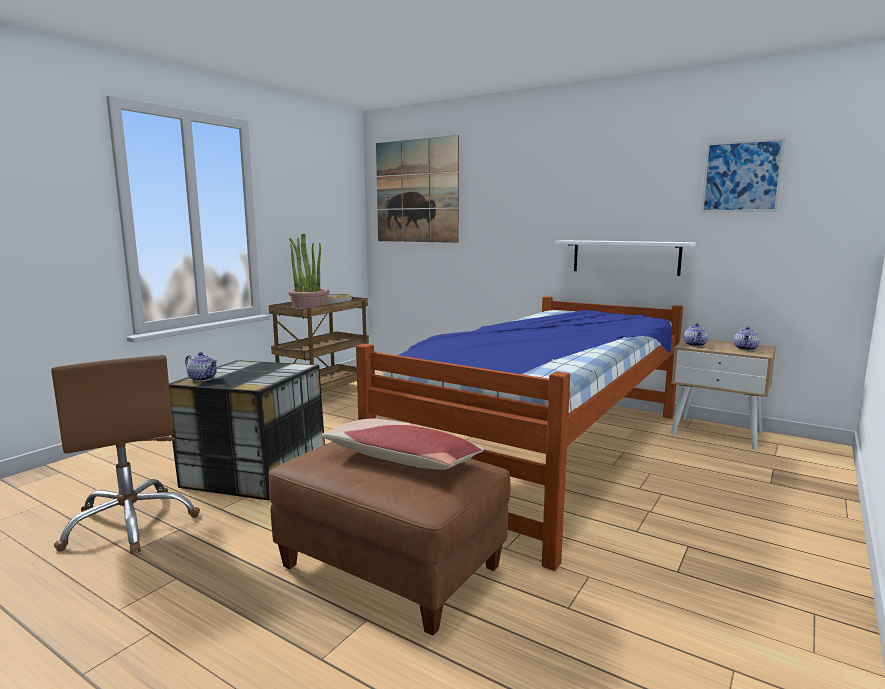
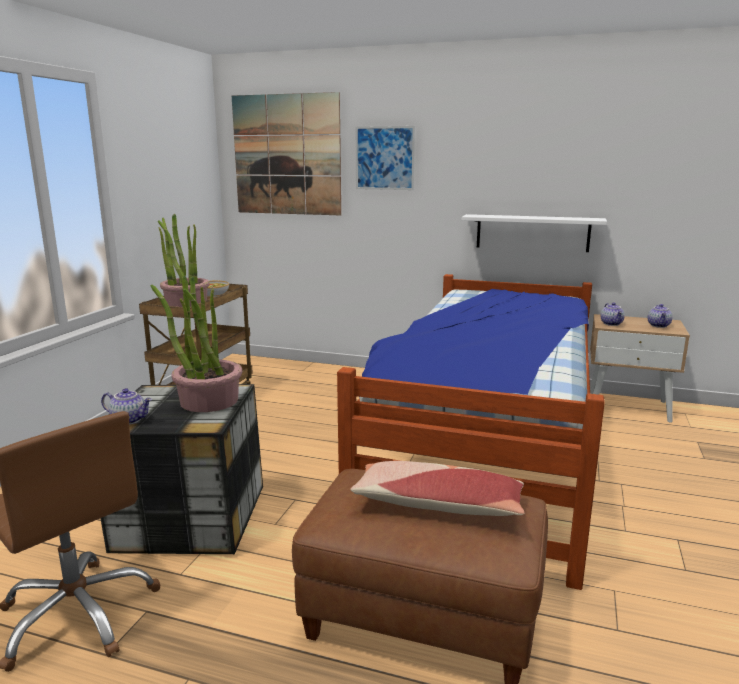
camera: 15 degrees left, 5 degrees up
(272, 372) = (208, 401): none -> potted plant
(741, 176) = (651, 153): picture -> picture (384, 158)

